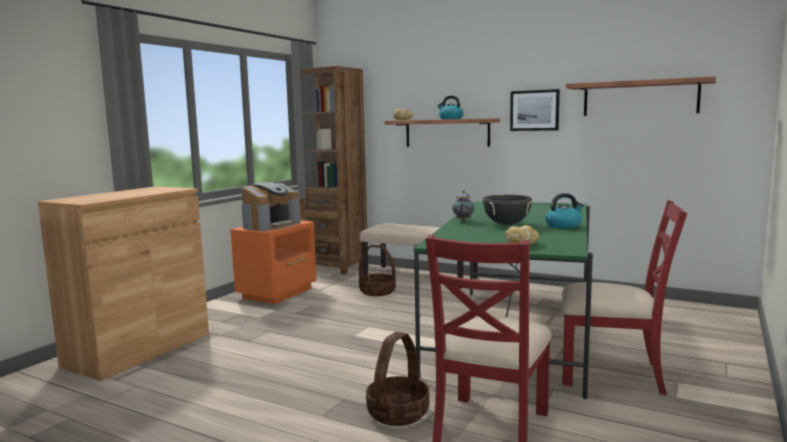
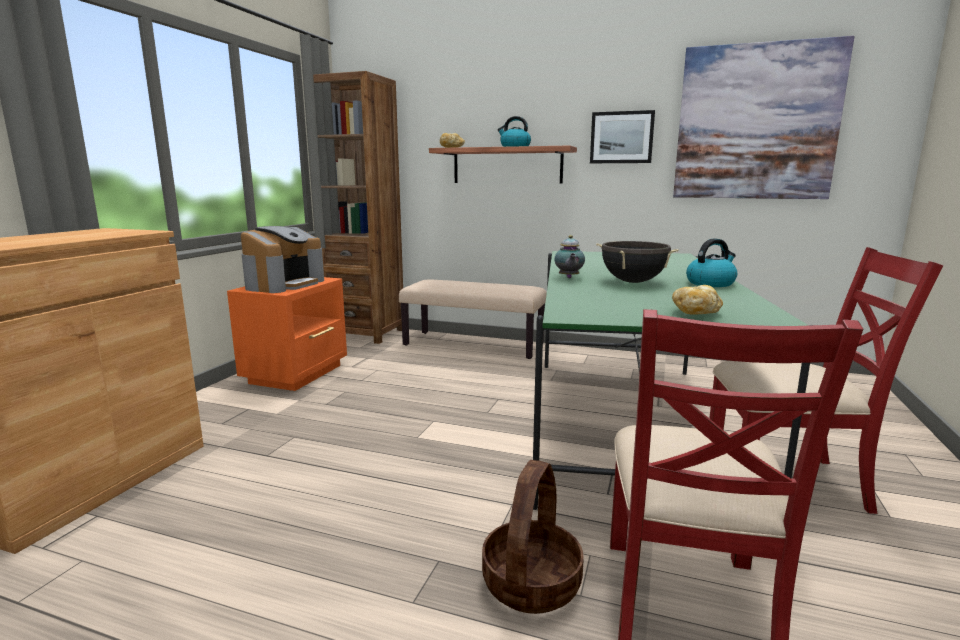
camera: 10 degrees left, 5 degrees up
(377, 292) = (428, 367): basket -> none
(639, 98) = (756, 123): shelf -> picture

